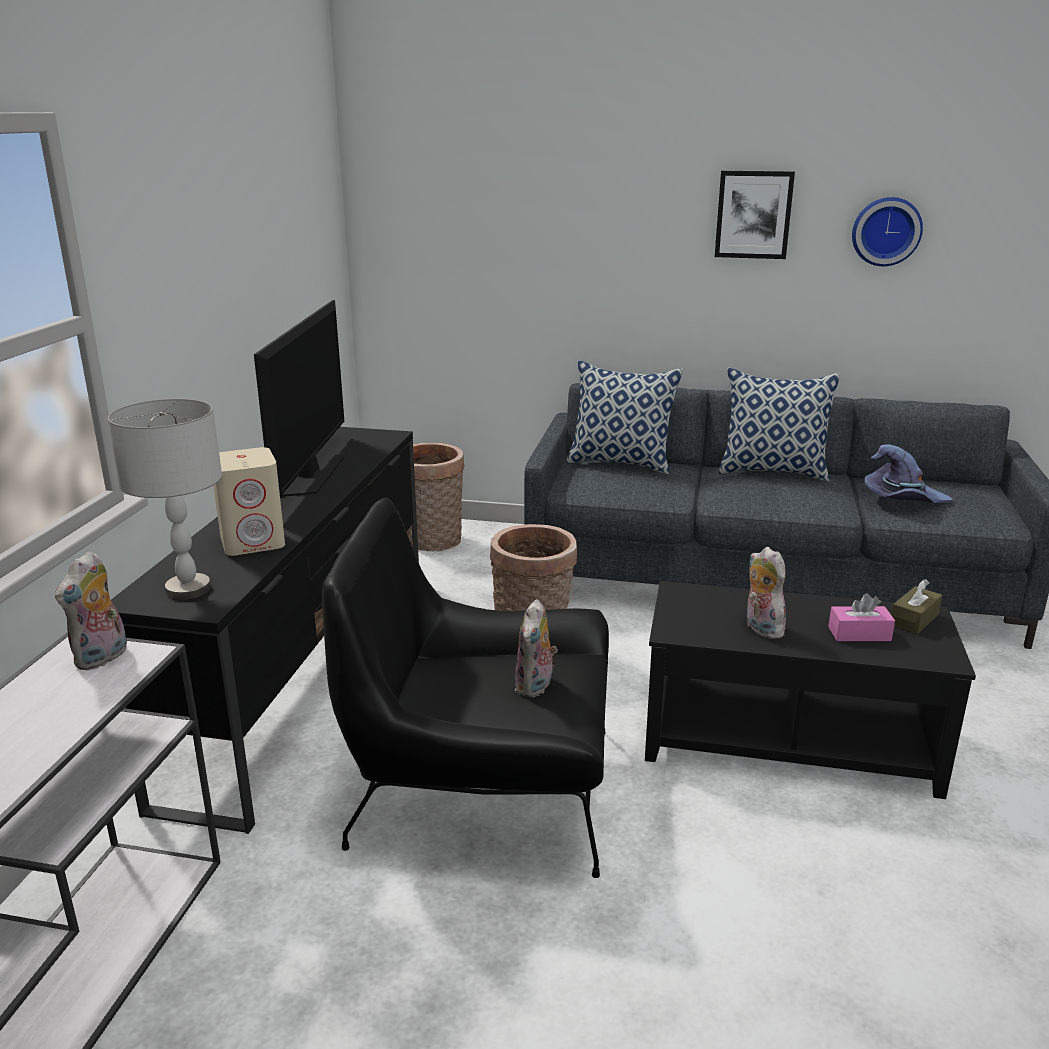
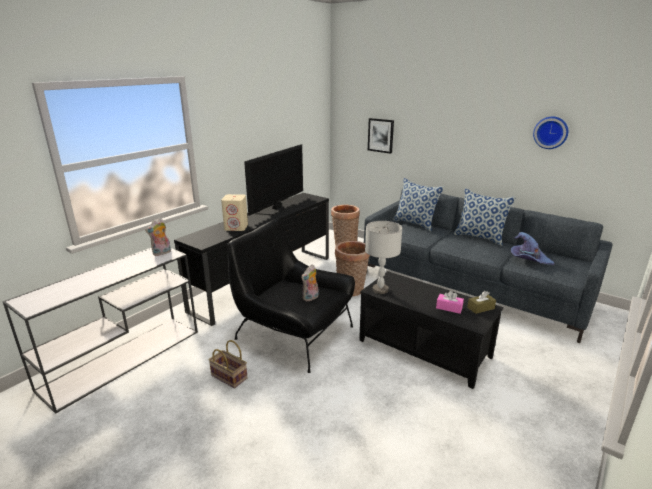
camera: 25 degrees right, 0 degrees up
(188, 589) = (203, 238): grey table lamp -> grey table lamp (380, 289)
(405, 961) = (228, 377): none -> basket
(753, 214) = (489, 120): picture -> picture (380, 135)
(760, 628) = (409, 296): plush toy -> none

